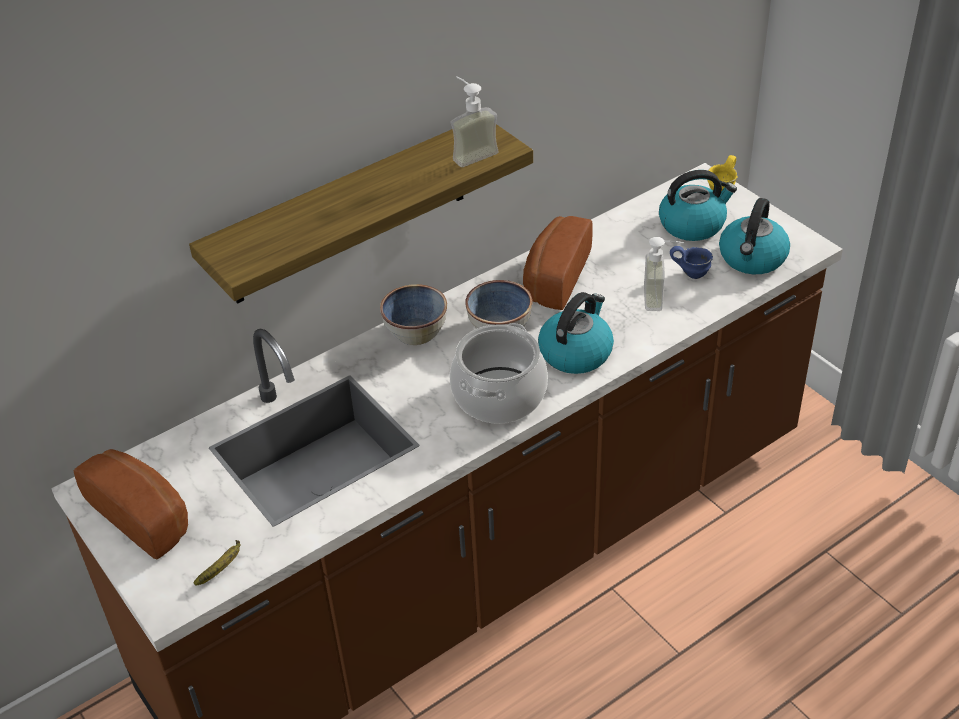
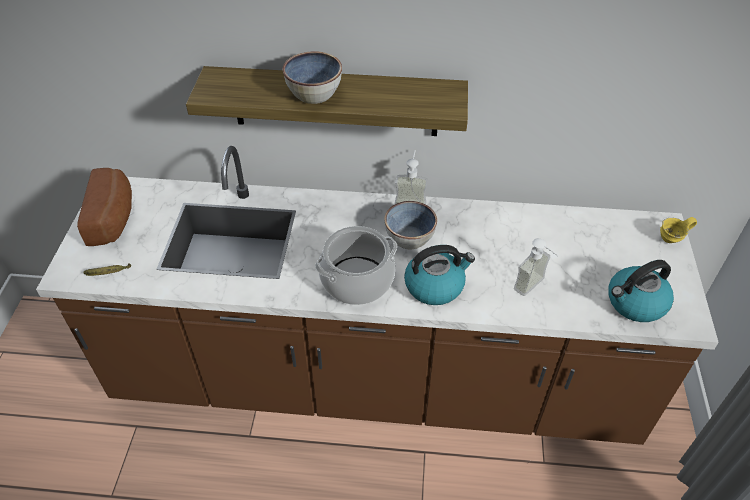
camera: 40 degrees right, 5 degrees up
(416, 331) = (360, 208): bowl -> bowl (314, 93)
(470, 152) = (424, 100): soap dispenser -> soap dispenser (411, 199)
(553, 277) = (481, 227): bread -> none
(691, 273) = (577, 284): blue mug -> none
(693, 224) = (619, 251): kettle -> none

